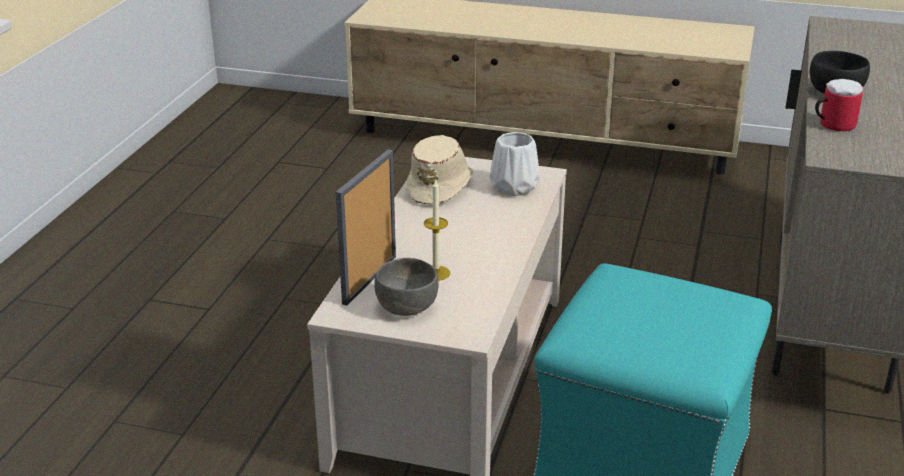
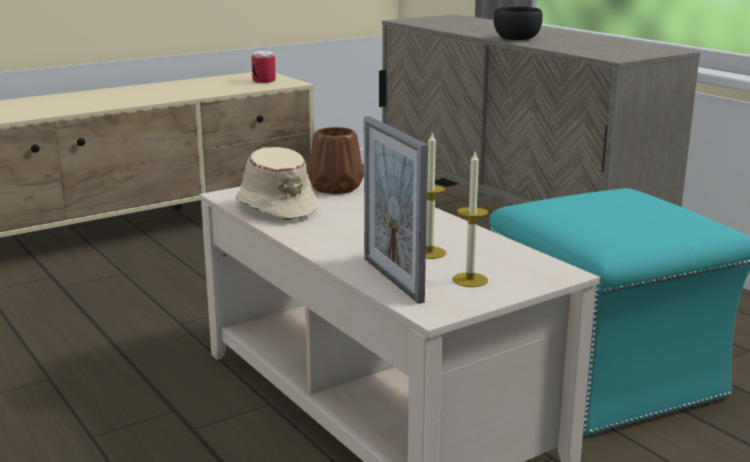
camera: 50 degrees left, 10 degrees down
(407, 306) = (470, 280): grey bowl -> candle
(513, 187) = (335, 188): white vase -> brown vase
(832, 125) = (566, 48): mug -> mug (261, 81)

